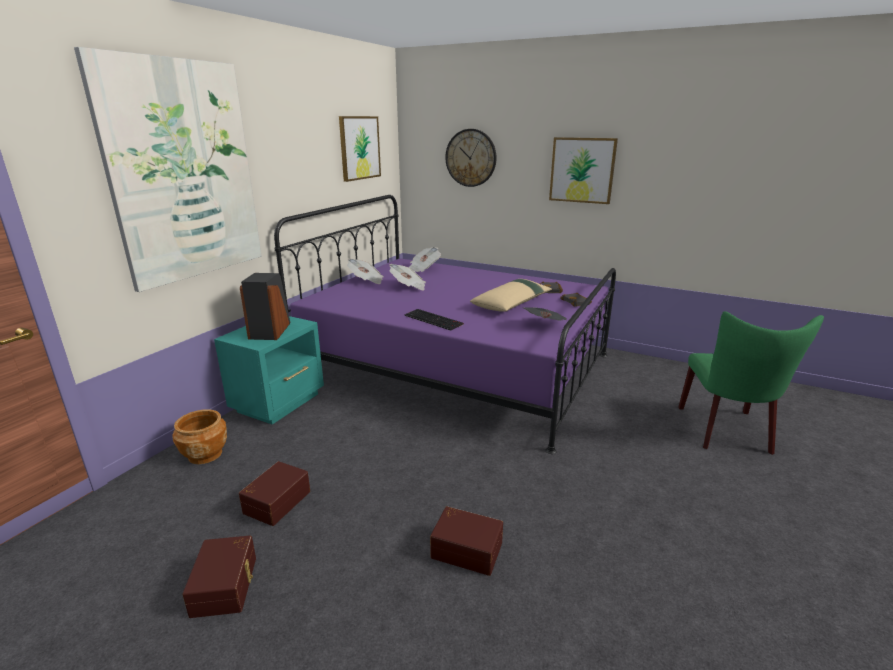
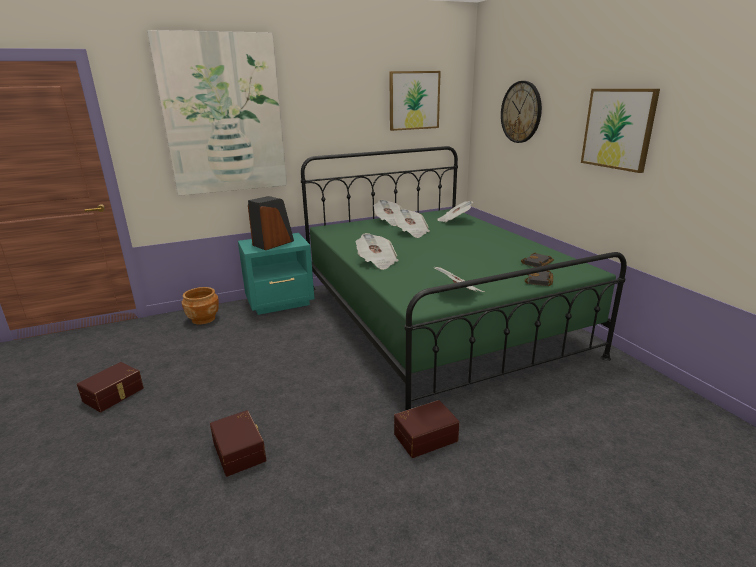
camera: 40 degrees right, 0 degrees up
(276, 501) = (194, 362): brown storage box -> brown storage box (425, 436)
(434, 320) = (377, 262): keyboard -> newspaper
(456, 366) = (436, 318): purple bed -> green bed
(512, 303) = (470, 265): beige pillow -> none
(727, 432) = (638, 498): green chair -> none

